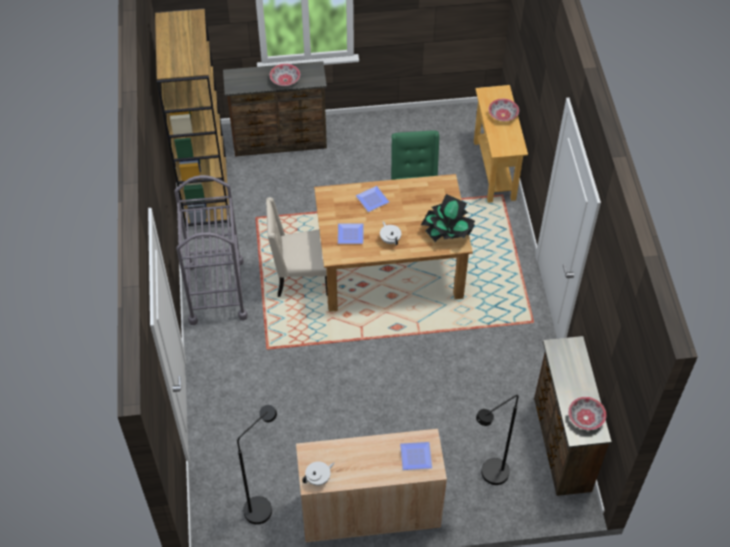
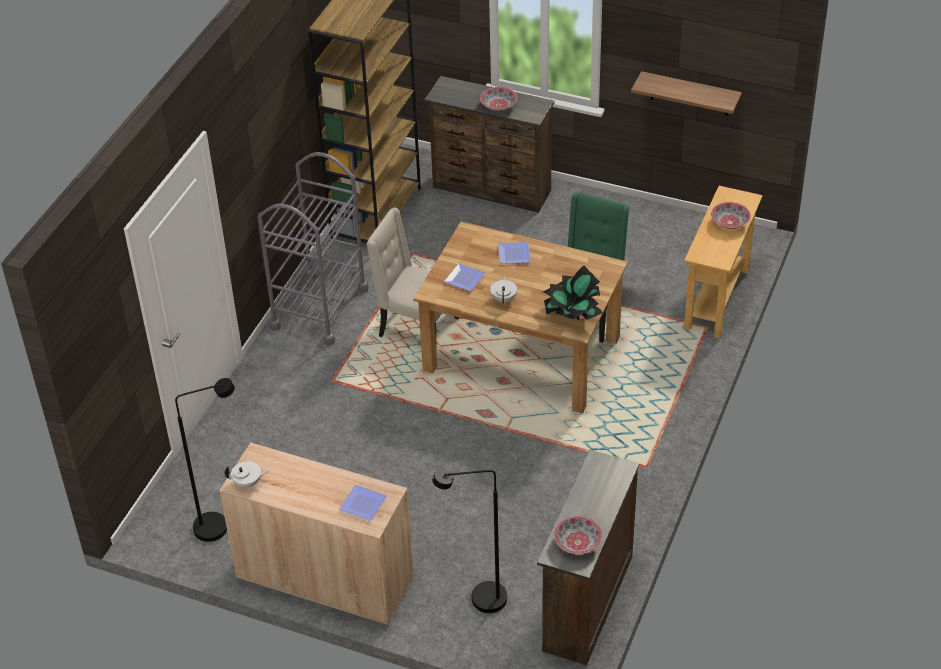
camera: 30 degrees right, 10 degrees down
(429, 24) = (690, 94): none -> shelf

